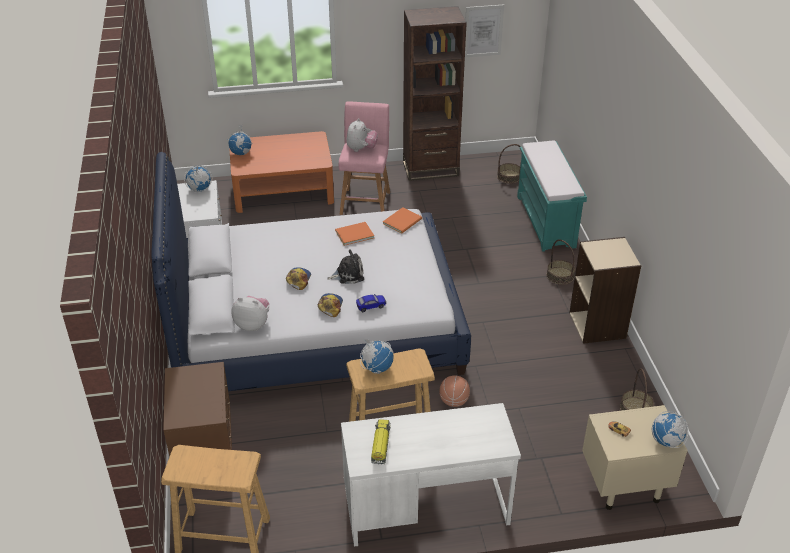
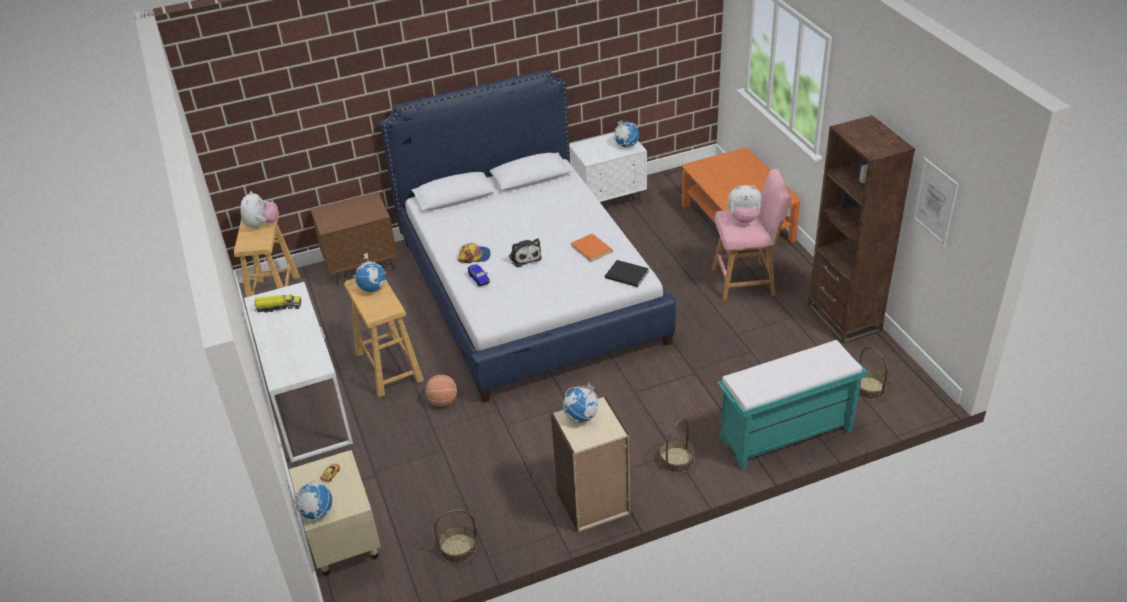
camera: 80 degrees right, 0 degrees up
(241, 153) = (725, 160): globe -> globe (581, 417)
(253, 324) = (439, 220): plush toy -> plush toy (261, 225)
(298, 279) = (508, 230): cap -> none
(403, 221) = (627, 275): orange book -> black book

